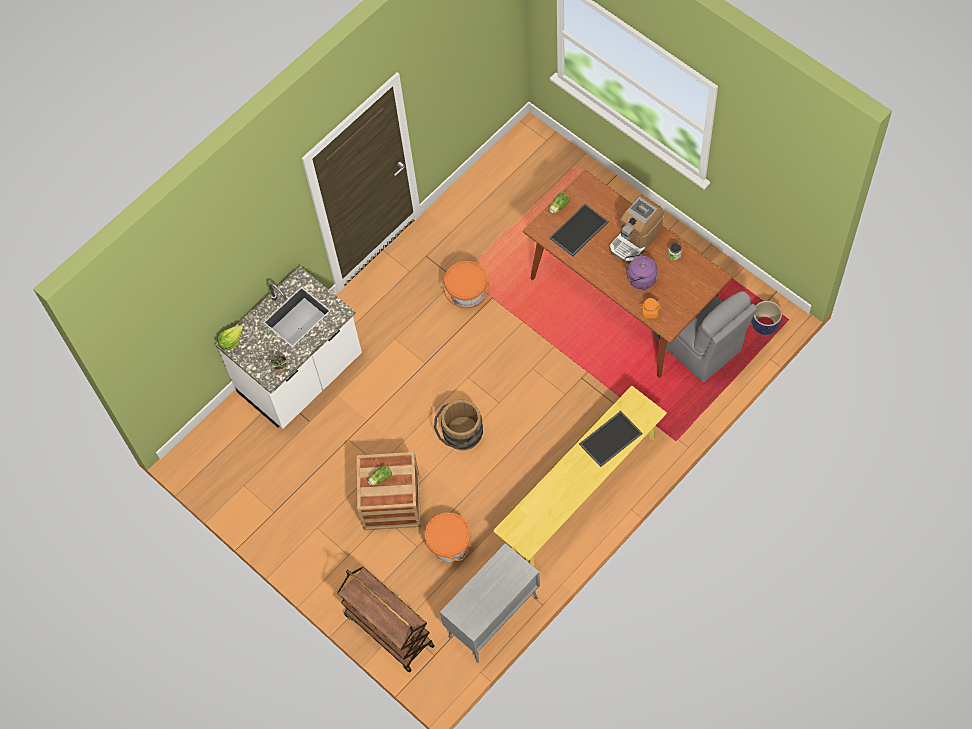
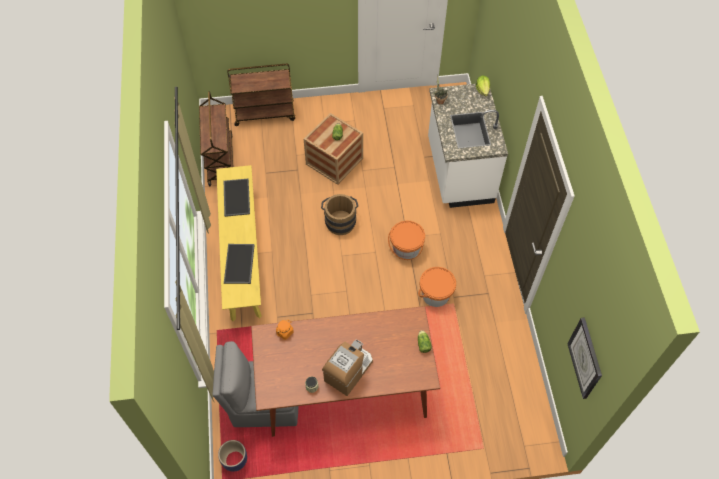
camera: 125 degrees right, 5 degrees down
(449, 545) = (280, 169): orange bucket -> orange bucket (406, 248)
(492, 618) = (220, 160): grey cabinet -> brown cart
(494, 48) = (585, 358): none -> wall clock
(579, 231) = (390, 340): tray -> tray (236, 197)
(635, 240) = (348, 370): coffee machine -> coffee machine turned 45 degrees clockwise
(639, 279) = (315, 347): purple kettle -> none

